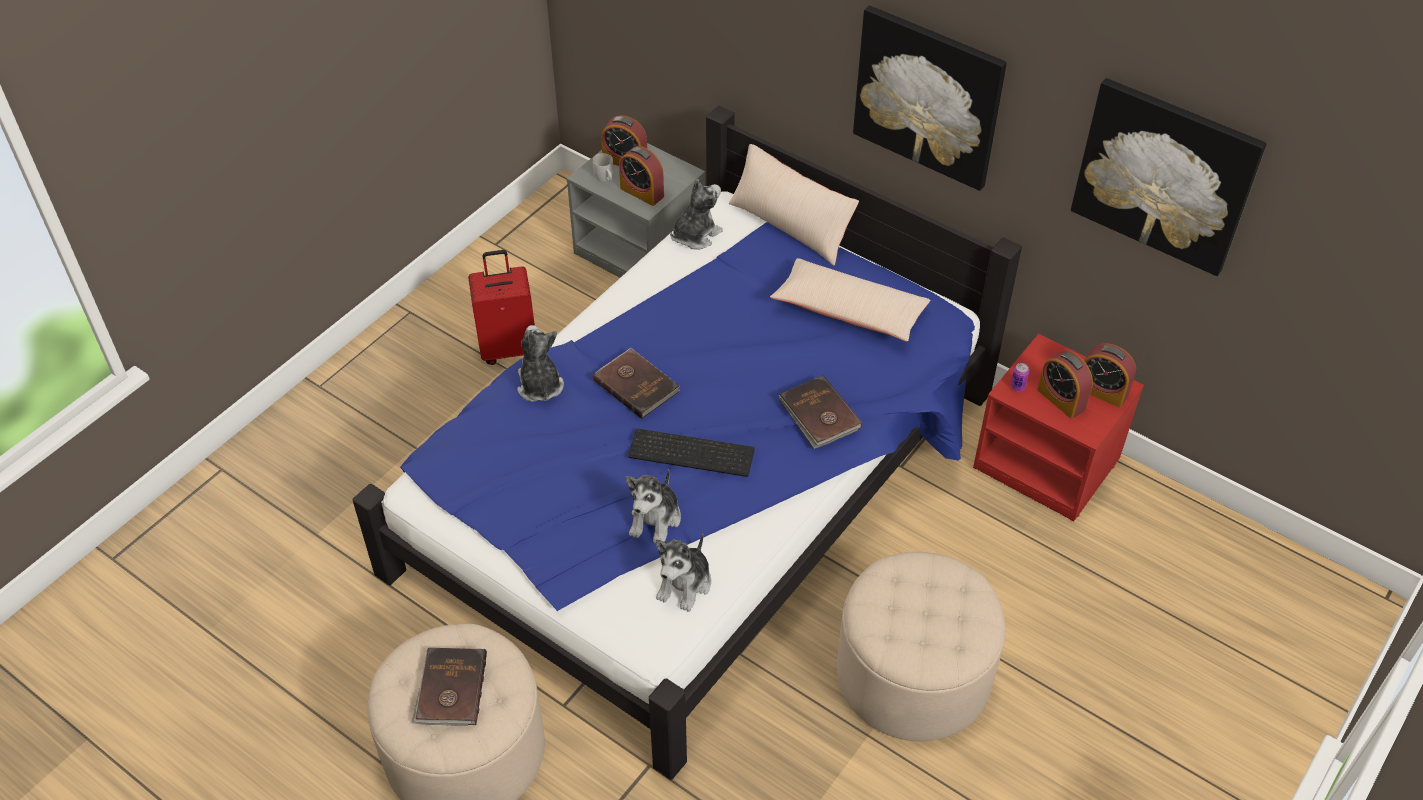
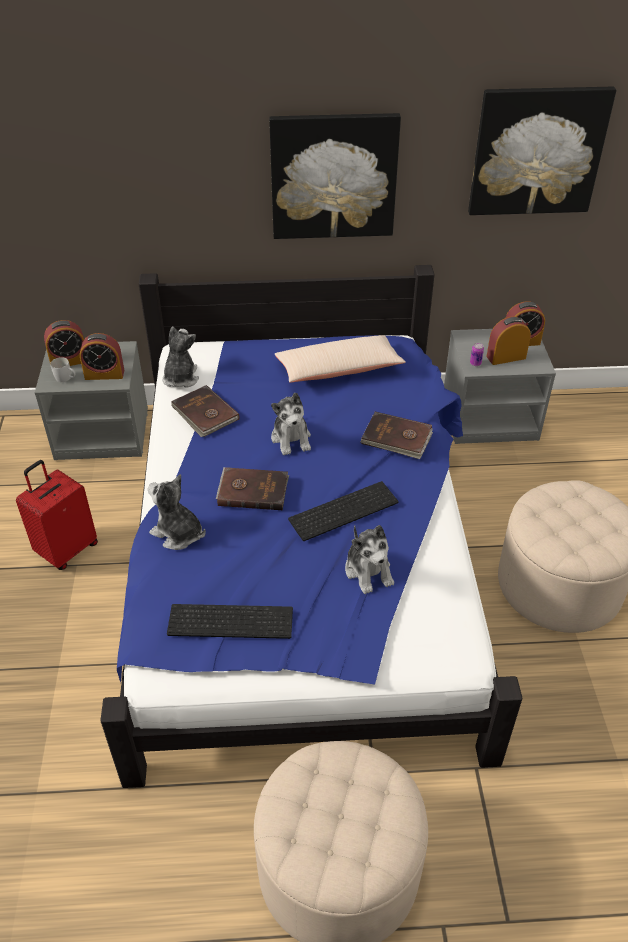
camera: 40 degrees left, 5 degrees down
(450, 689) = (343, 813): brown book -> brown book (204, 414)
(505, 485) = (232, 620): none -> keyboard
(685, 584) = (436, 601): plush toy -> plush toy (291, 438)
(790, 225) = (241, 340): beige pillow -> none
(1048, 463) = (490, 418): red nightstand -> grey nightstand
(1061, 399) = (506, 357): alarm clock -> alarm clock turned 150 degrees clockwise

